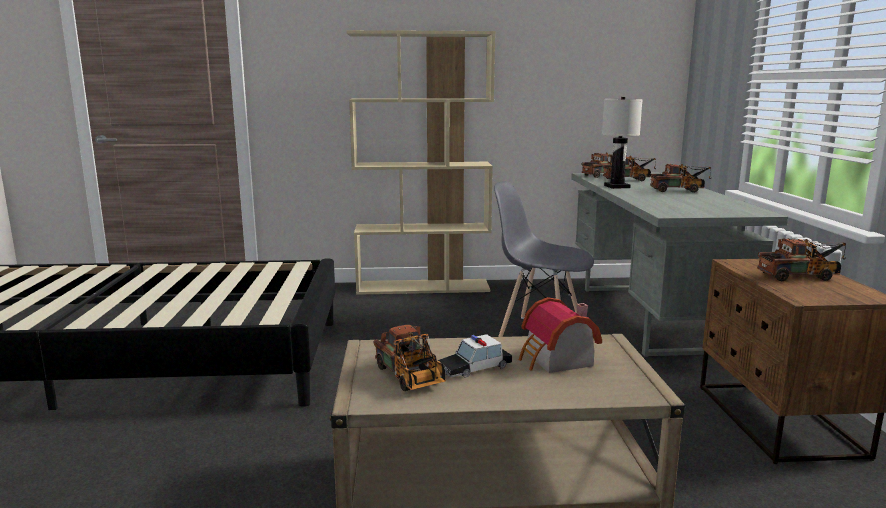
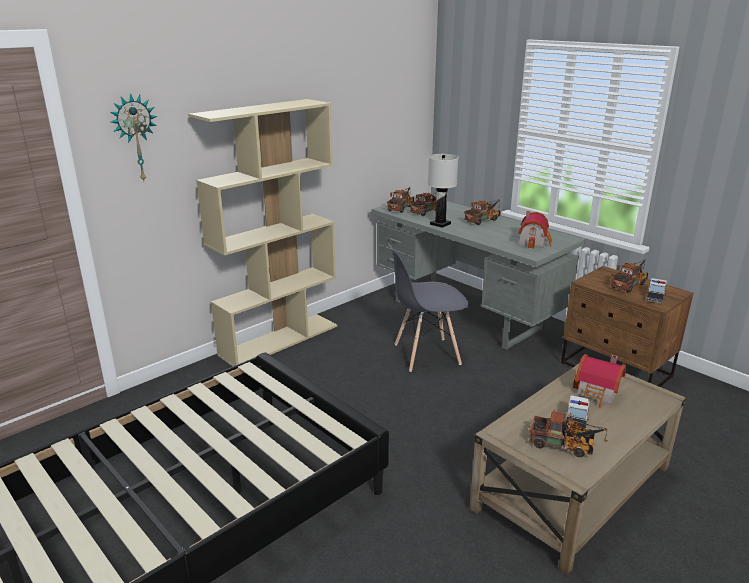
camera: 40 degrees left, 10 degrees up
(298, 50) = (135, 138): none -> wall clock
(699, 208) = (534, 242): none -> toy house
(819, 292) = (655, 296): none -> toy car

